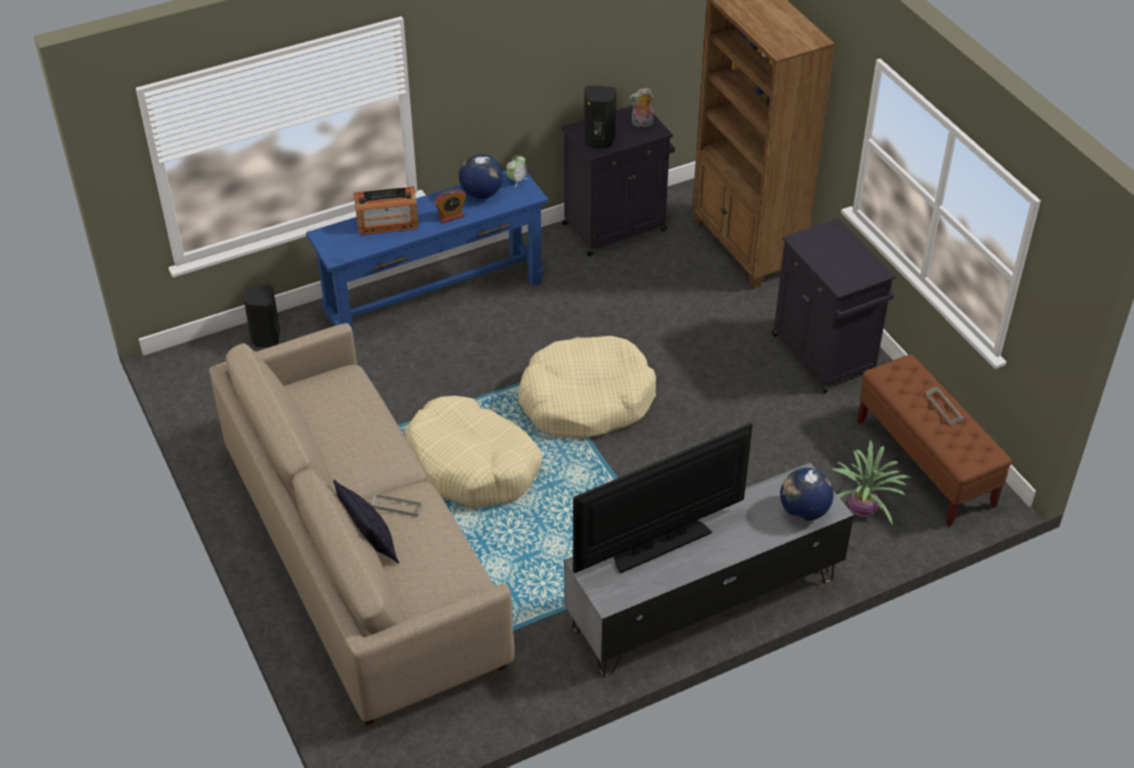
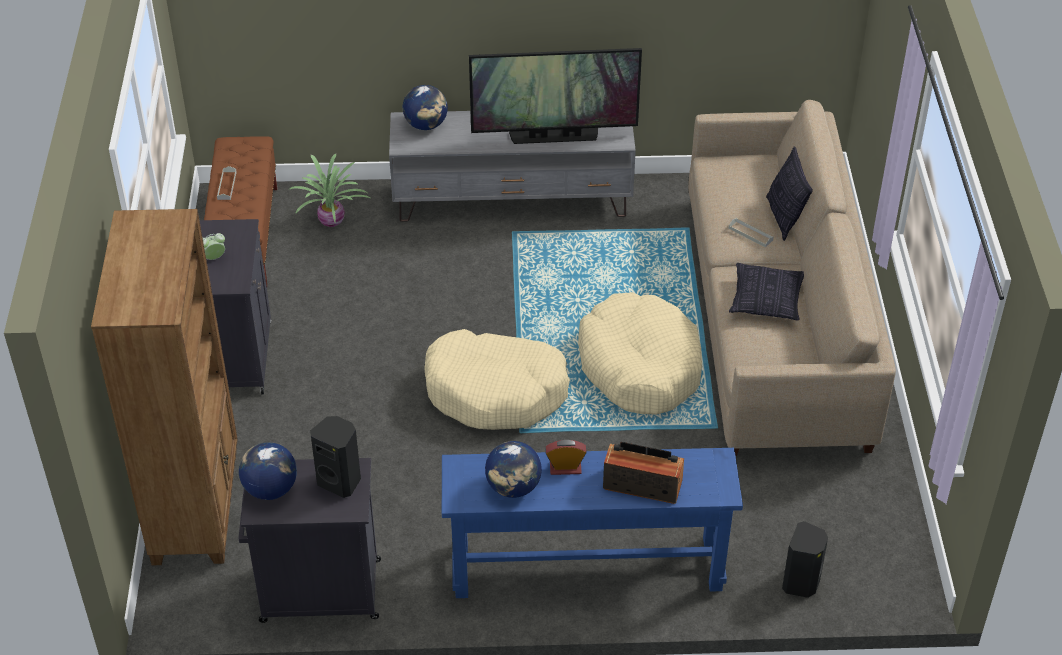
camera: 155 degrees left, 0 degrees up
(355, 443) = (766, 301): none -> pillow
(516, 180) = (461, 492): alarm clock -> alarm clock (214, 258)
(641, 124) = (270, 489): plush toy -> globe

